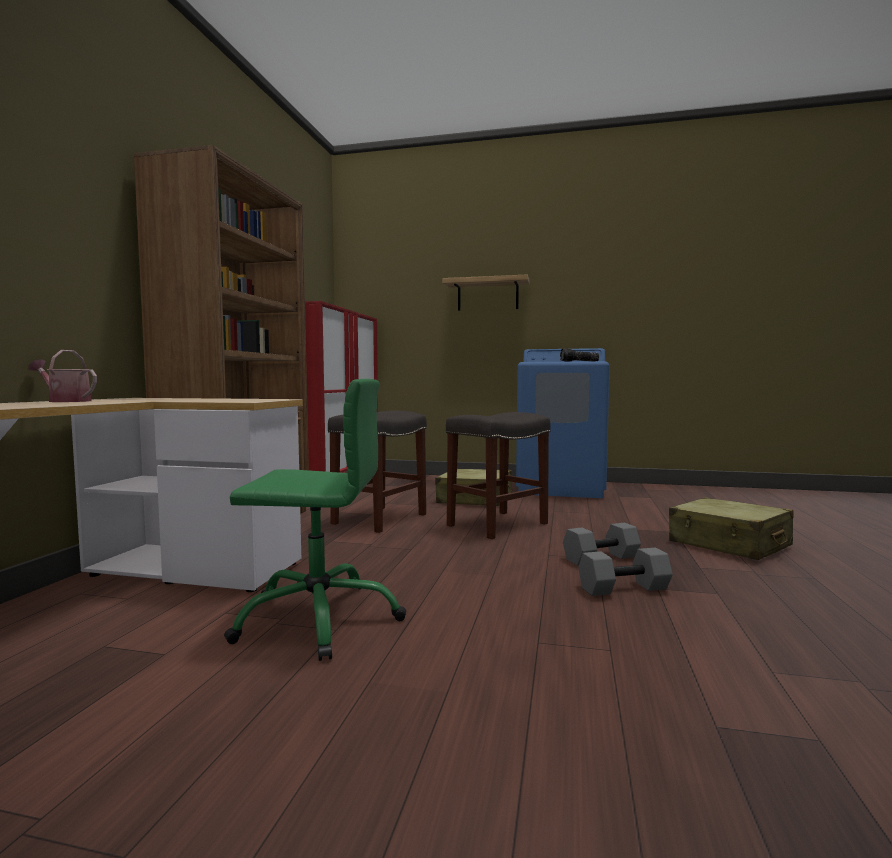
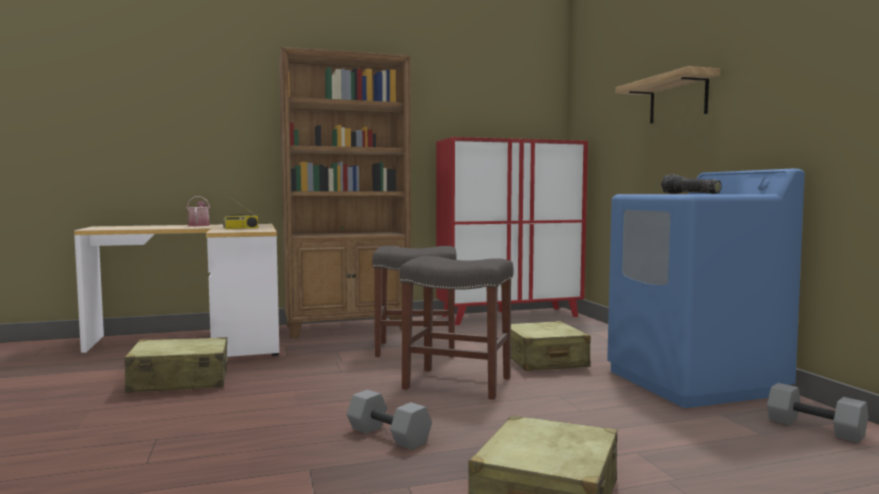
camera: 60 degrees right, 0 degrees up
(211, 399) = (240, 228): none -> radio
(319, 618) = (179, 381): green office chair -> beige suitcase
(624, 589) = (295, 455): grey dumbbell -> grey dumbbell (813, 428)

